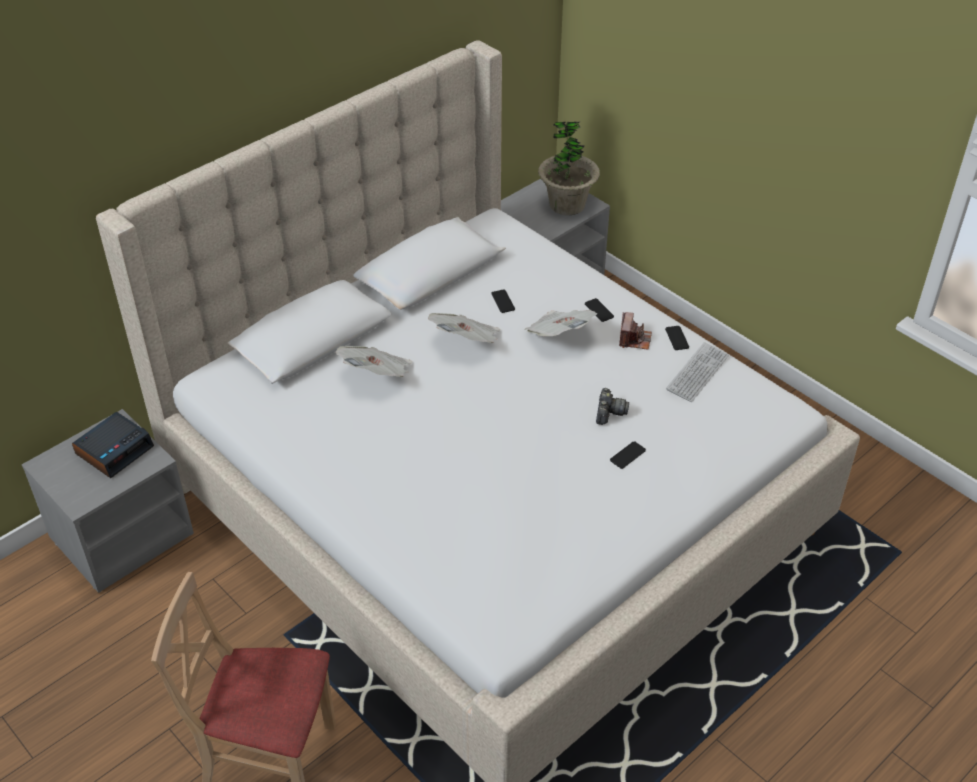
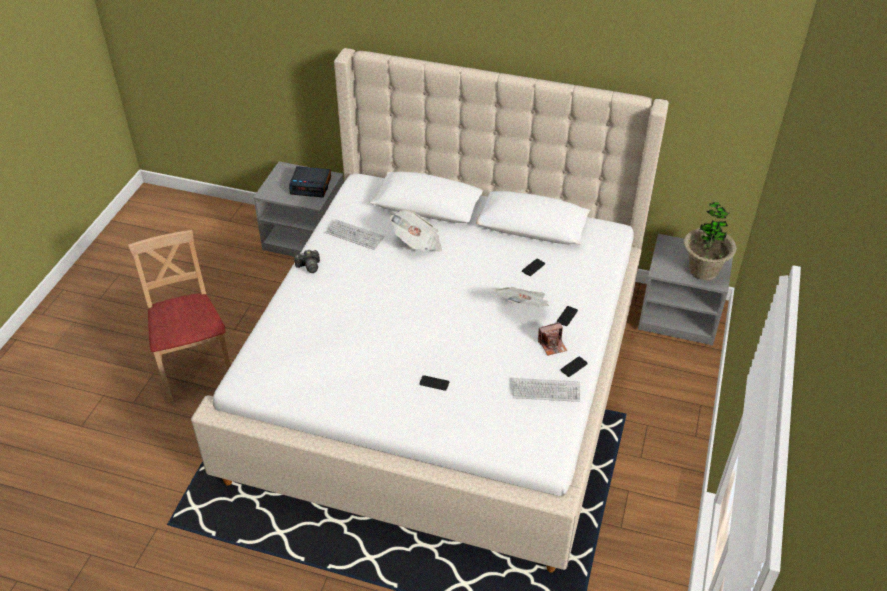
camera: 60 degrees right, 0 degrees up
(311, 425) = (354, 235): none -> keyboard
(467, 341) = (480, 267): newspaper -> none
(609, 413) = (467, 359): camera -> camera (309, 266)

